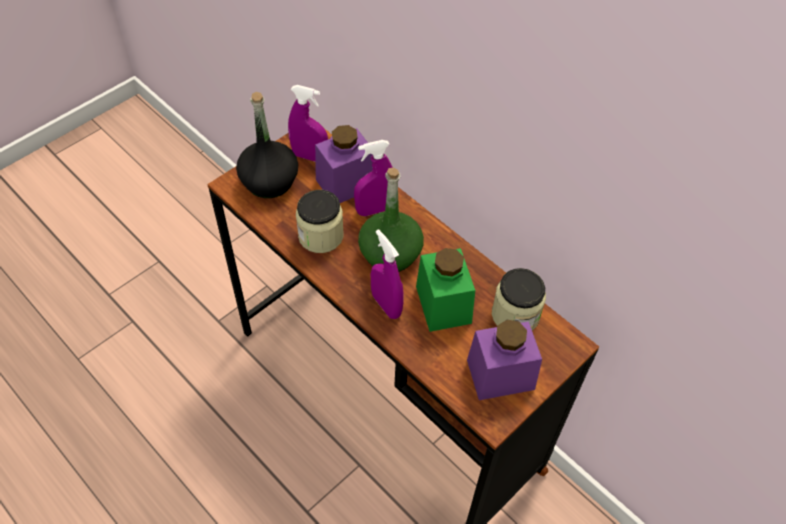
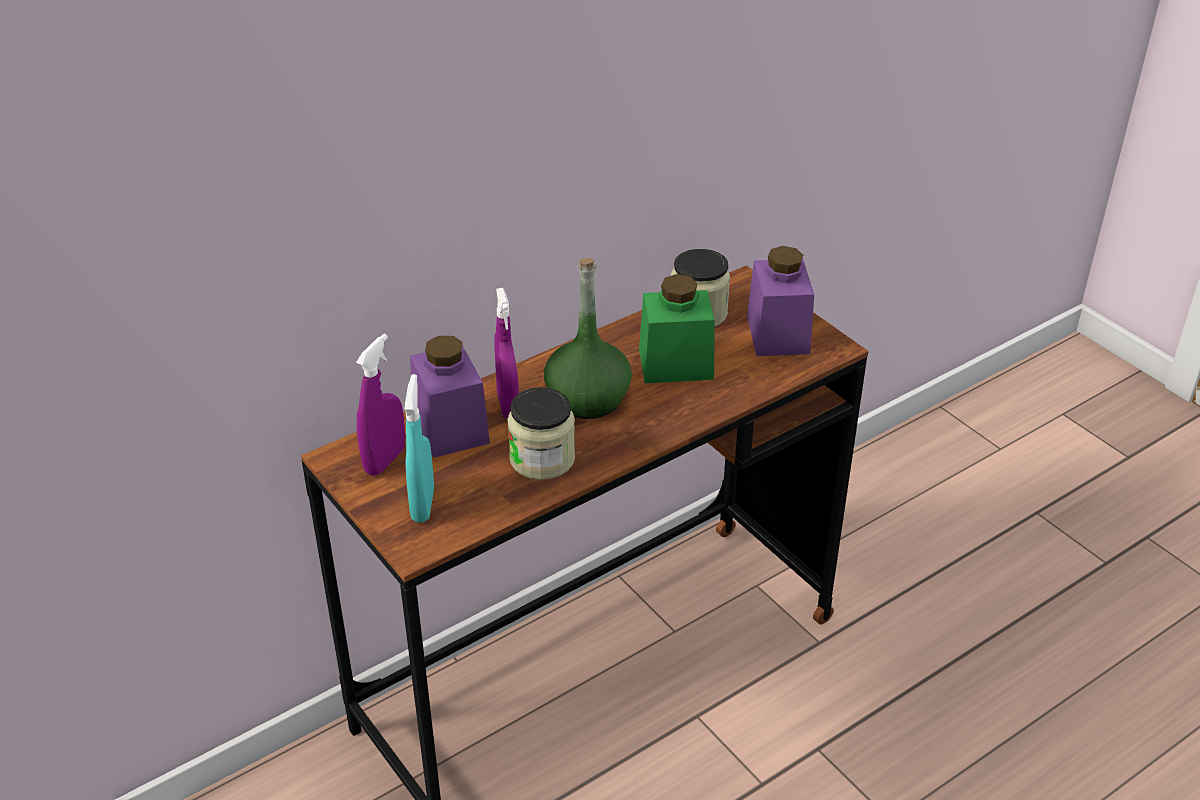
camera: 80 degrees left, 15 degrees down
(270, 182) = (423, 505): black bottle -> turquoise spray bottle
(386, 305) = (669, 410): purple spray bottle -> none

